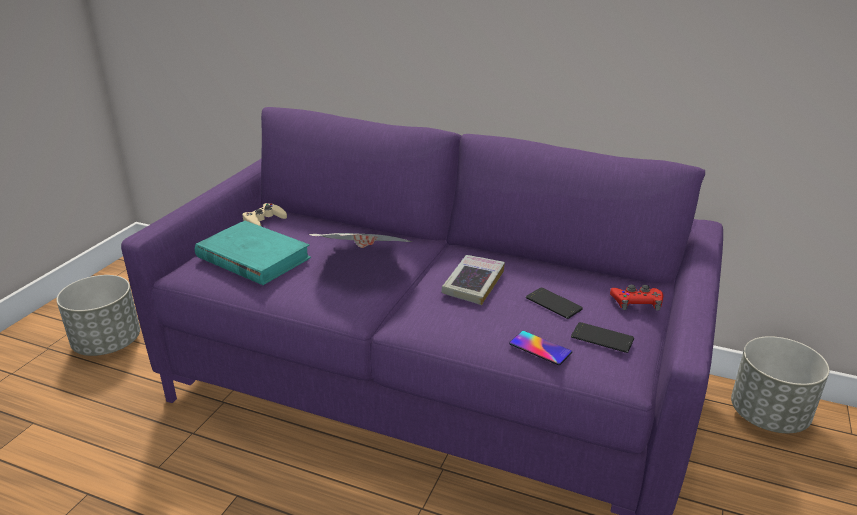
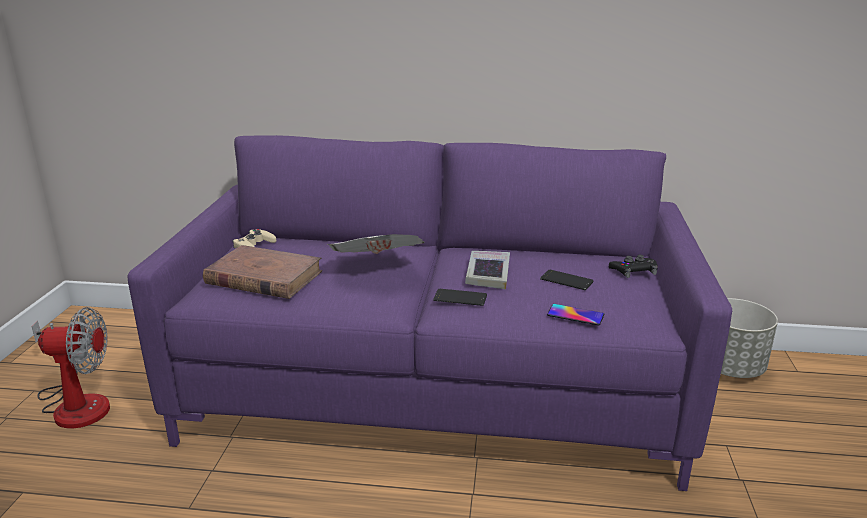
camera: 15 degrees left, 5 degrees down
(107, 344) = (76, 403): grey planter -> fan
(253, 257) = (263, 277): turquoise book -> brown book
(602, 338) = (622, 301): phone -> phone (460, 298)
(636, 302) = (633, 271): red game controller -> black game controller

